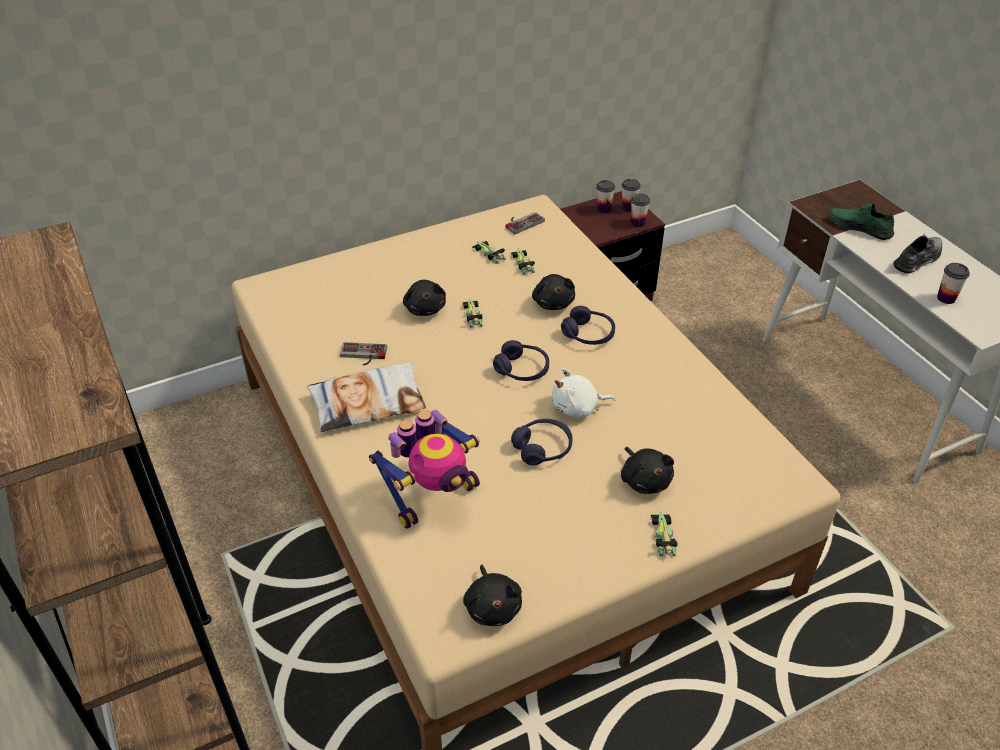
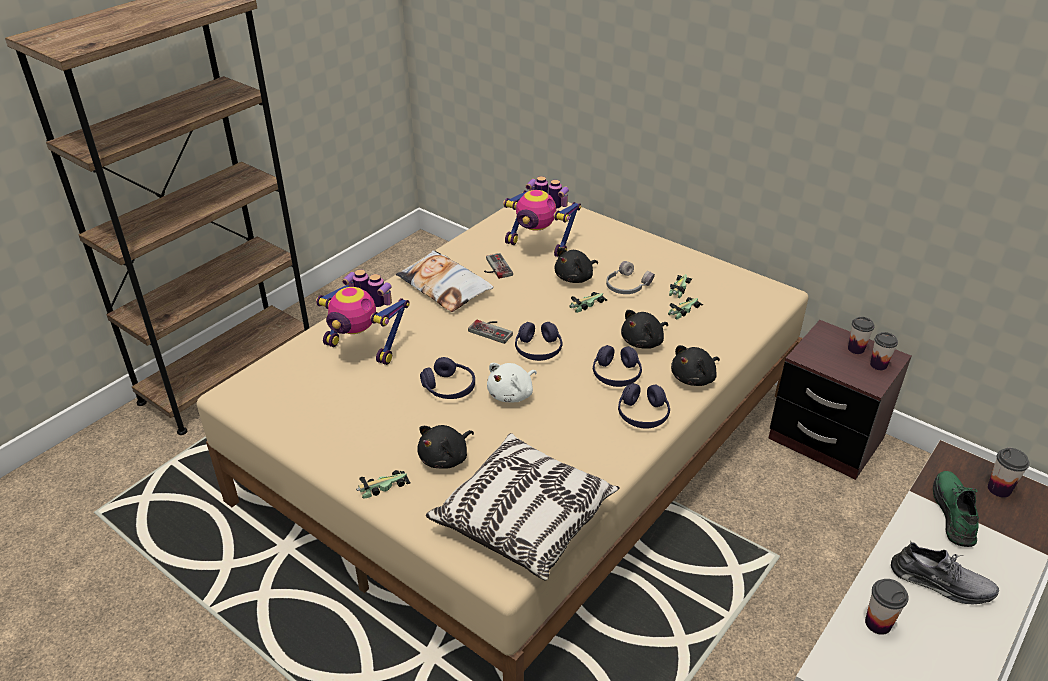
camera: 65 degrees right, 5 degrees down
(348, 312) = (540, 245): none -> toy robot
(463, 282) = (626, 286): none -> grey headphones
(493, 606) = (268, 409): black plush toy -> black plush toy (694, 378)
(522, 222) = (745, 292): game controller -> game controller (493, 330)
(578, 407) = (512, 394): white plush toy -> white plush toy turned 105 degrees counterclockwise
(637, 223) = (859, 378): cup -> cup (999, 489)
(649, 338) = (643, 414): none -> purple headphones
(745, 451) = (524, 519): none -> pillow

